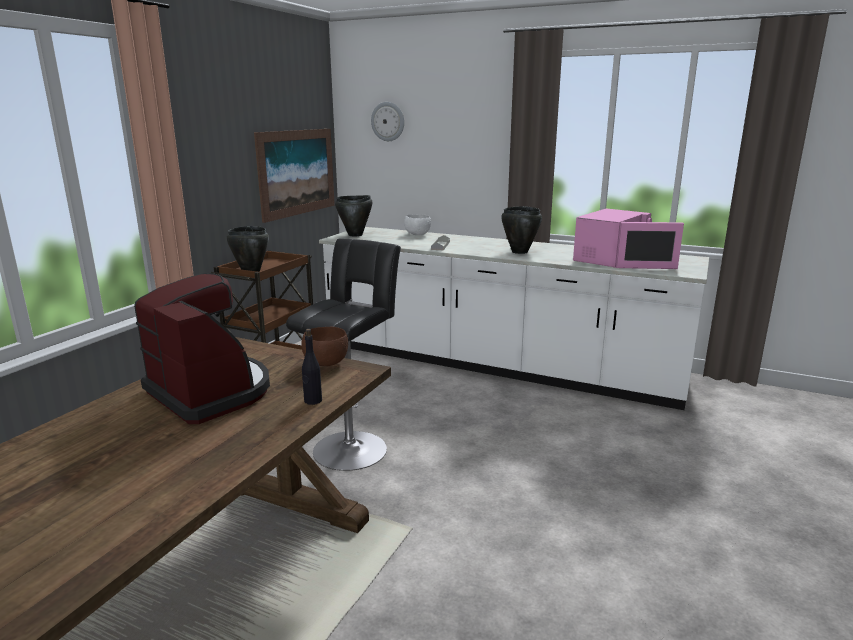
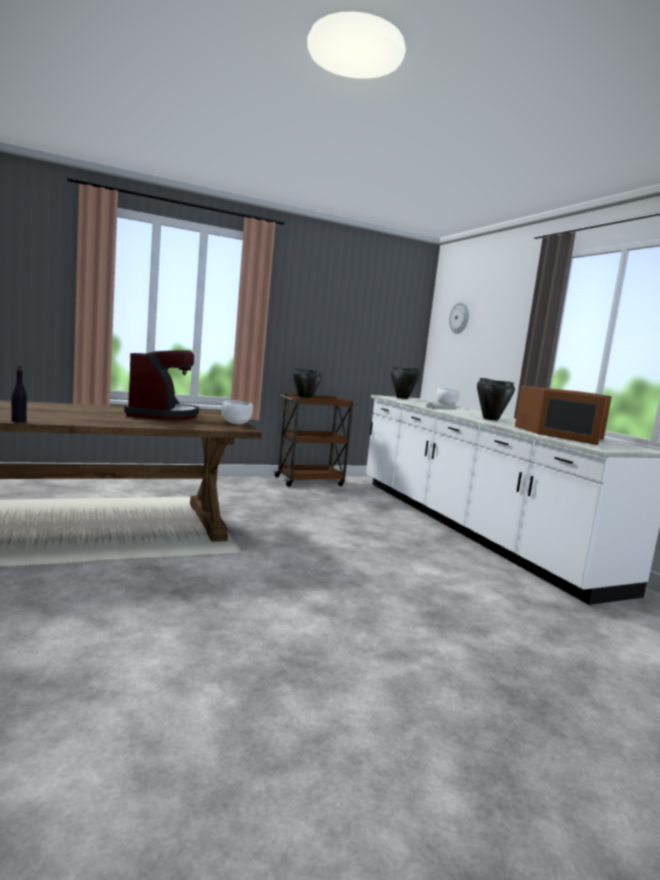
camera: 40 degrees right, 10 degrees down
(297, 172) = (380, 348): picture -> none
(313, 401) = (189, 426): black bottle -> black bottle (18, 421)
(326, 363) = (236, 423): brown bowl -> white bowl
(353, 447) = (283, 518): black stool -> none
(612, 259) = (557, 434): pink microwave -> brown microwave

